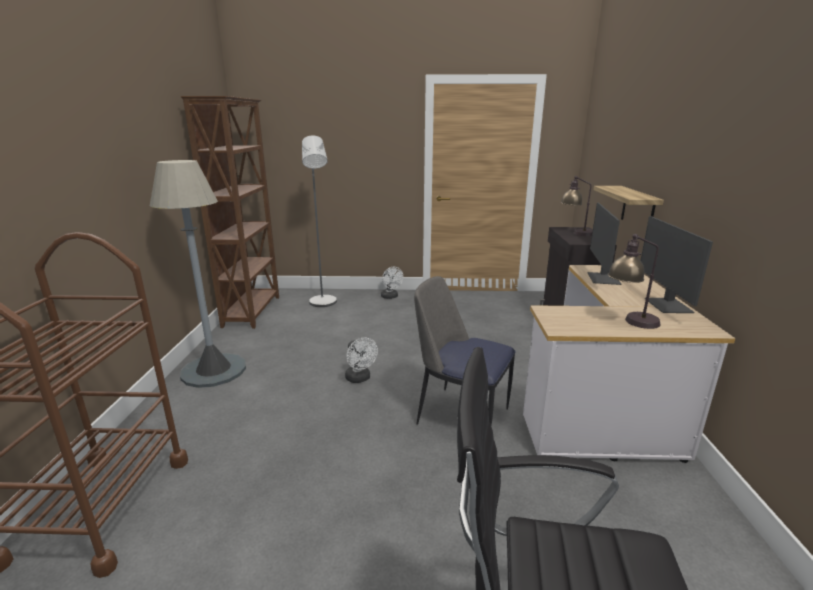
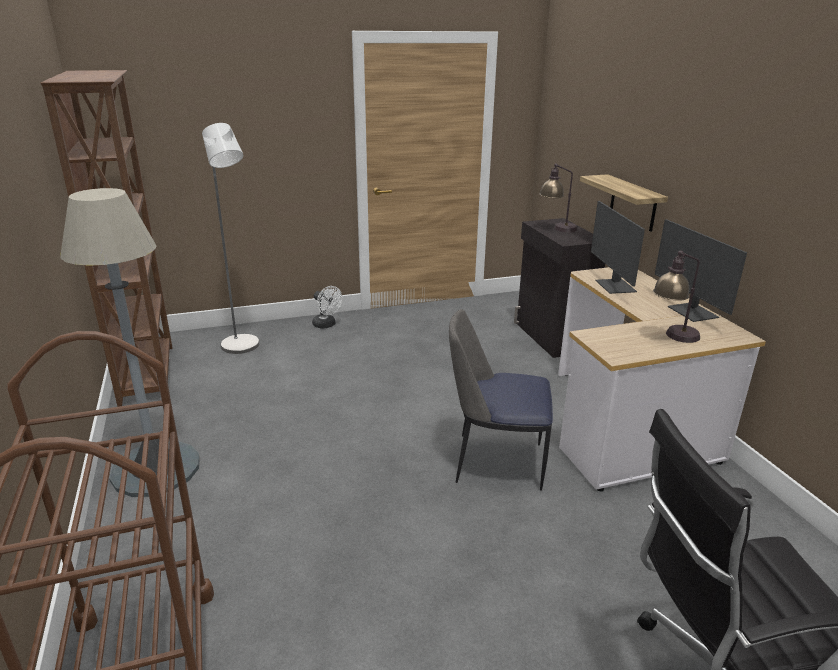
camera: 20 degrees left, 5 degrees up
(360, 379) = (357, 442): white fan -> none

